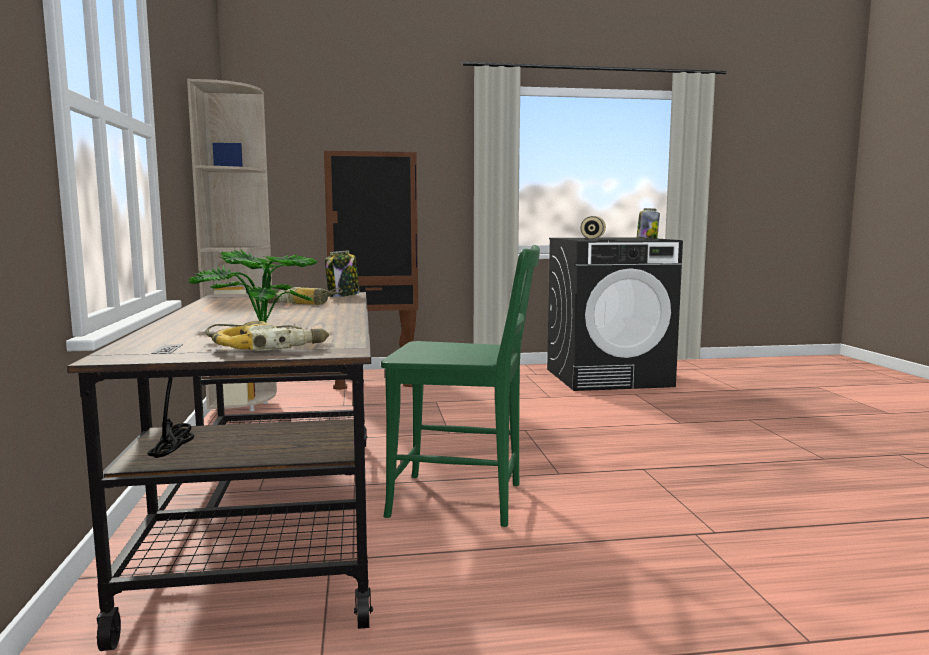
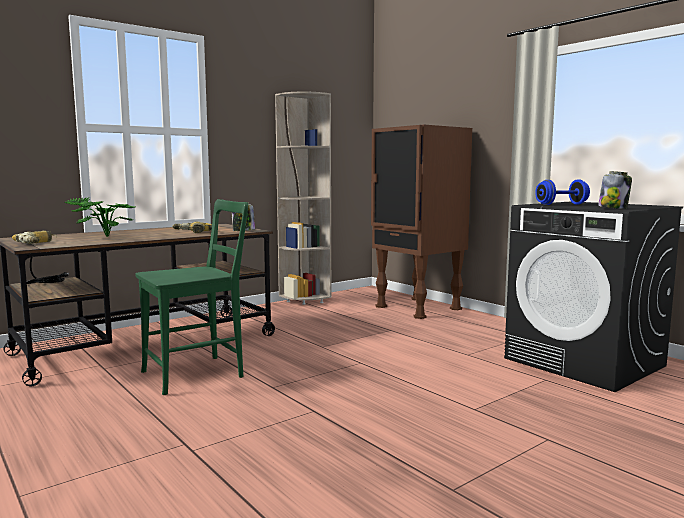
camera: 60 degrees right, 0 degrees up
(464, 500) = (198, 373): green chair -> green chair turned 105 degrees counterclockwise
(593, 239) = (561, 204): beige dumbbell -> blue dumbbell

